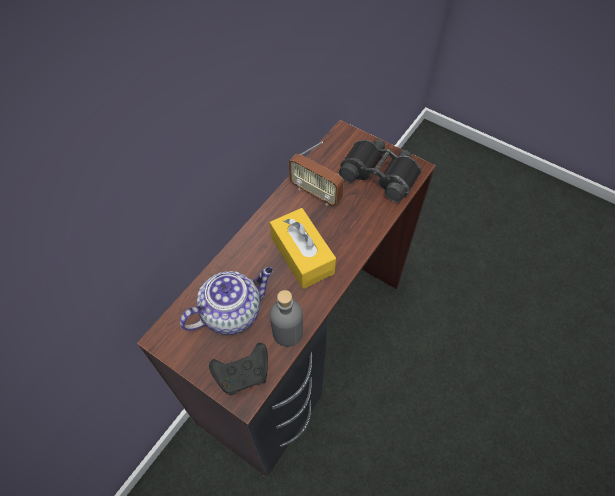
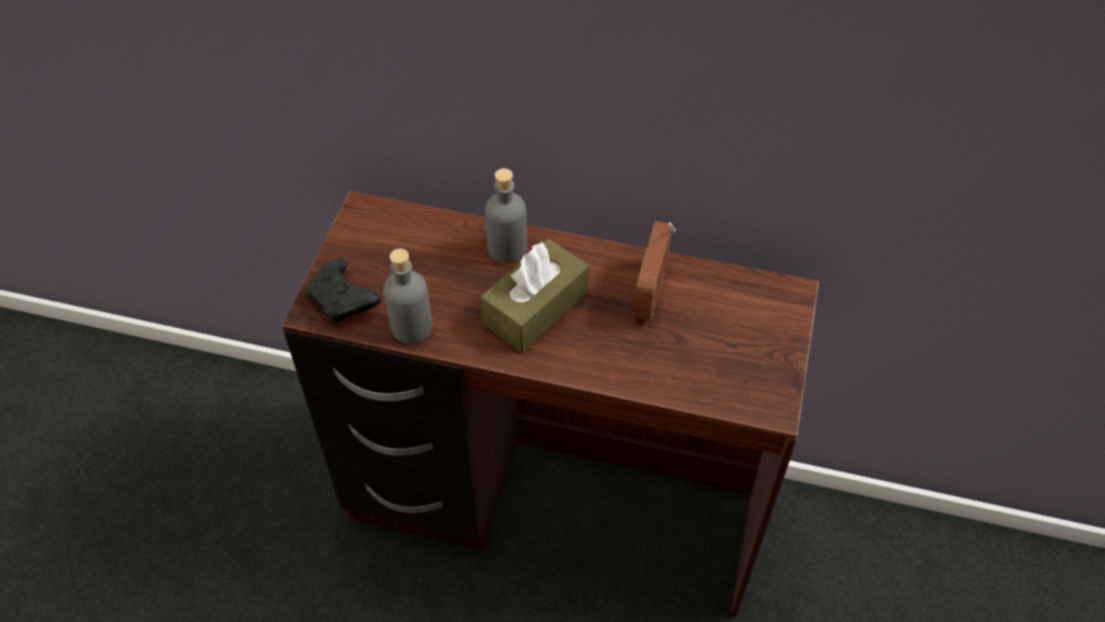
camera: 70 degrees right, 5 degrees down
(232, 312) = (421, 262): teapot -> none
(246, 256) = (507, 248): none -> grey bottle
(302, 255) = (535, 308): yellow tissue box -> brown tissue box
(380, 174) = (733, 362): black binoculars -> none

